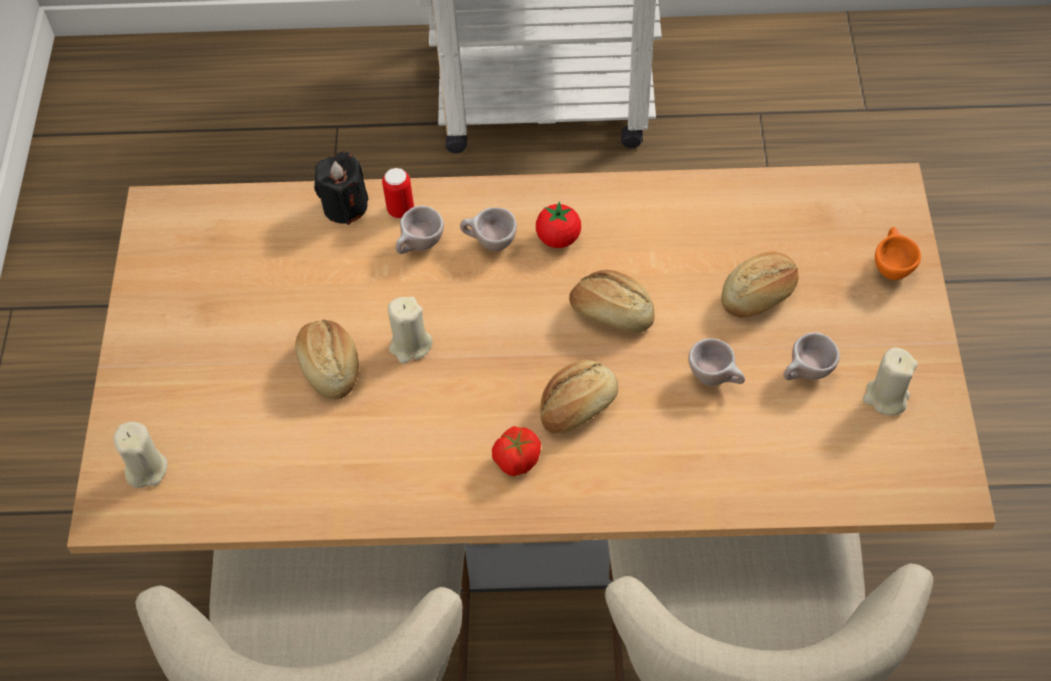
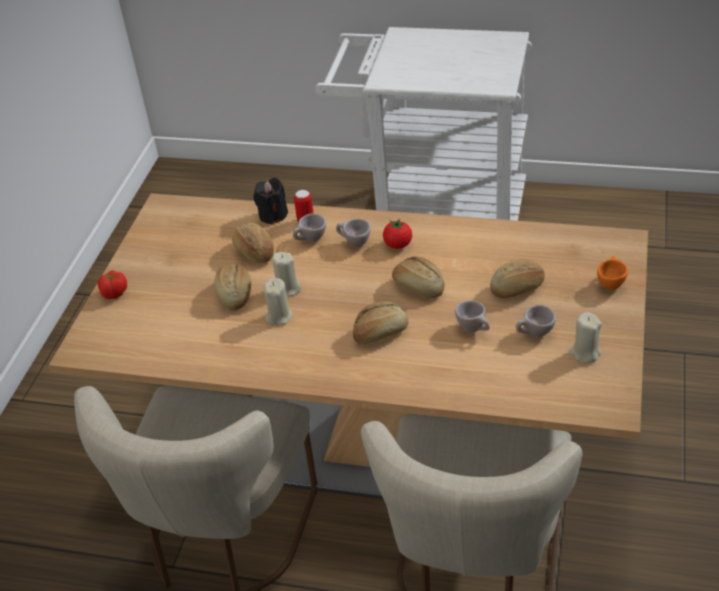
camera: 15 degrees right, 15 degrees down
(146, 468) = (108, 332): beige candle -> beige candle (278, 316)
(336, 281) = (254, 252): none -> bread
(516, 460) = (332, 356): tomato -> tomato (114, 293)

